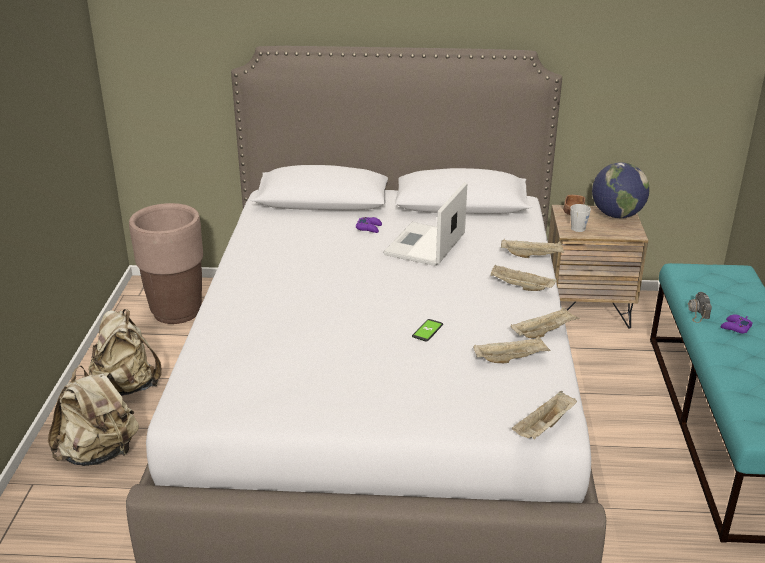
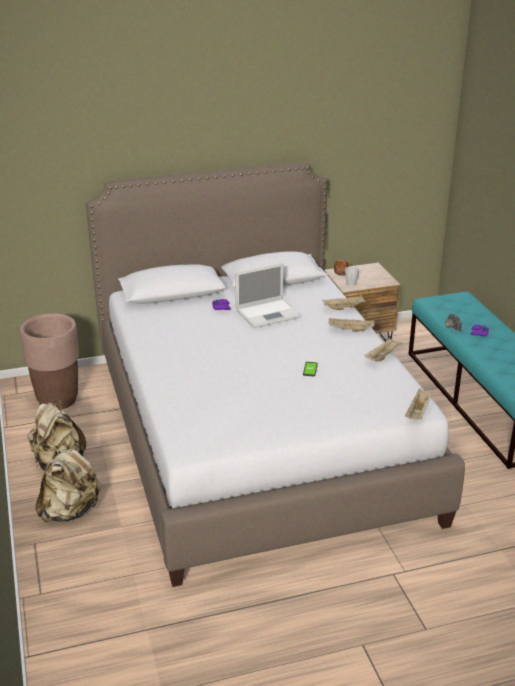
camera: 20 degrees left, 0 degrees up
(424, 245) = (269, 313): laptop -> laptop turned 120 degrees counterclockwise
(511, 359) = (373, 376): beige tray -> none
(616, 215) = (371, 270): globe -> none

